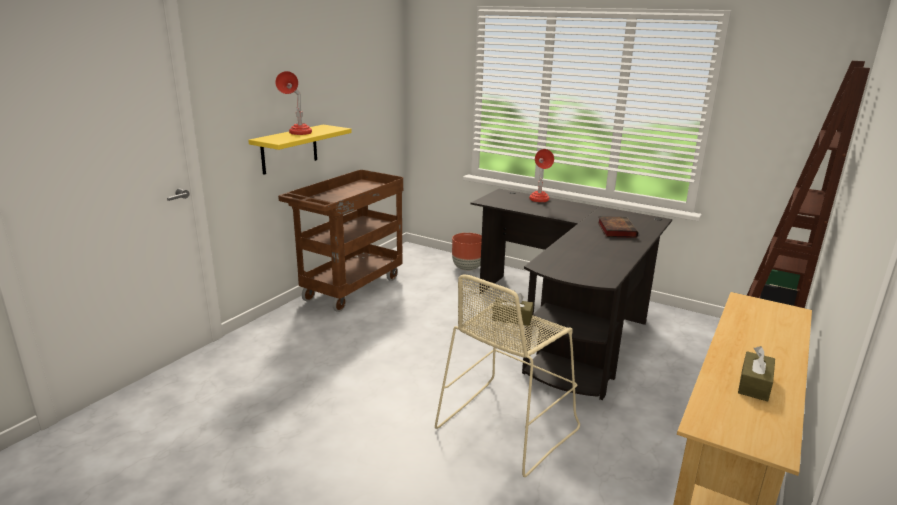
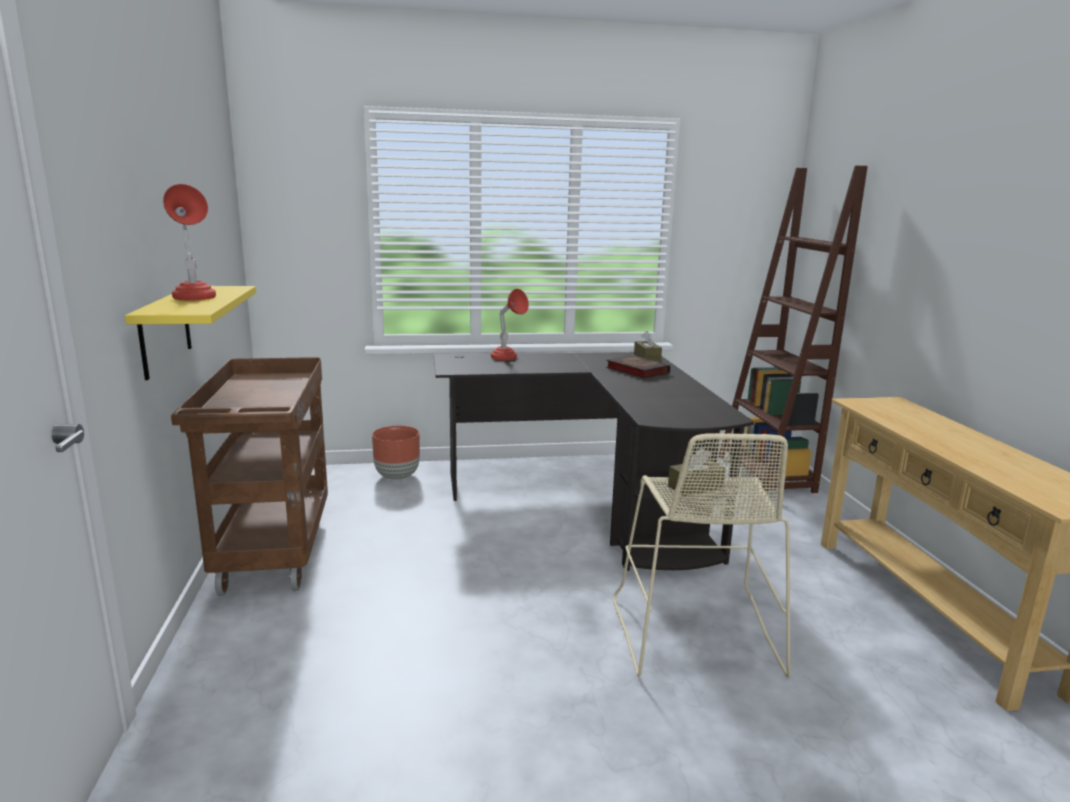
camera: 40 degrees left, 5 degrees down
(754, 384) = (1006, 463): brown tissue box -> brown tissue box (647, 358)

